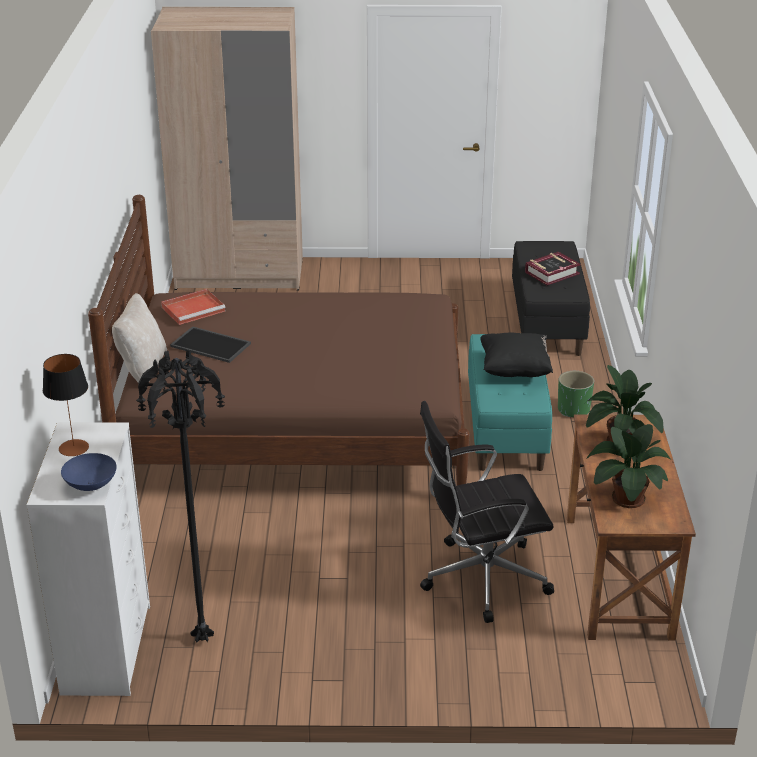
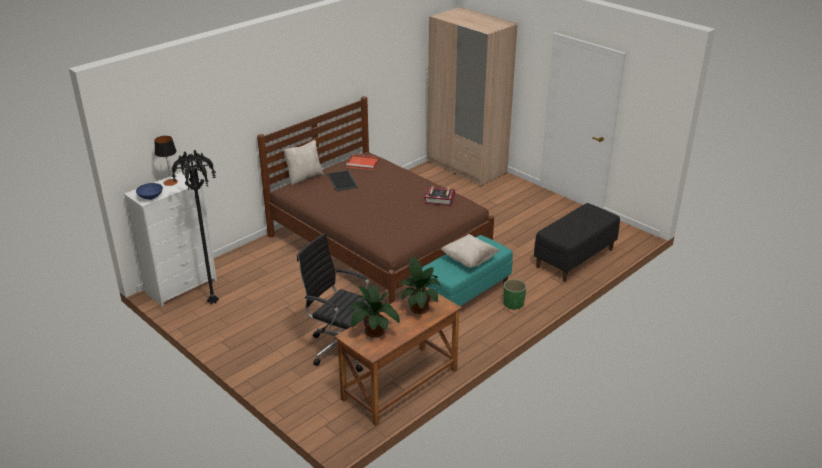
camera: 45 degrees right, 0 degrees up
(514, 370) = (469, 260): black pillow -> beige pillow
(551, 273) = (575, 226): book -> book (439, 199)

